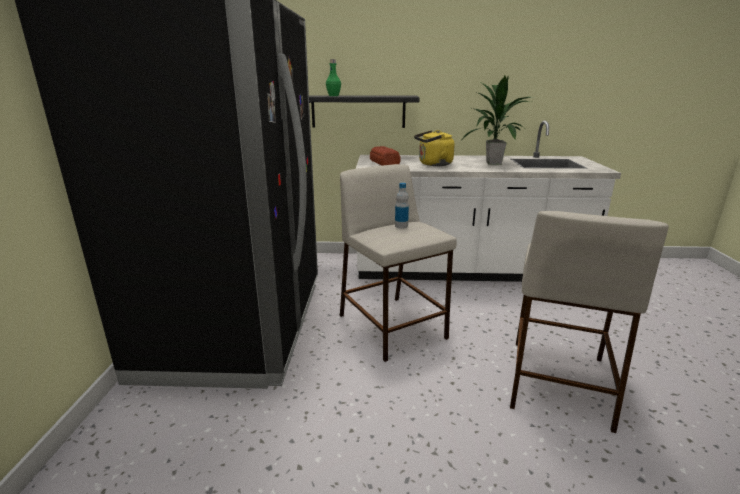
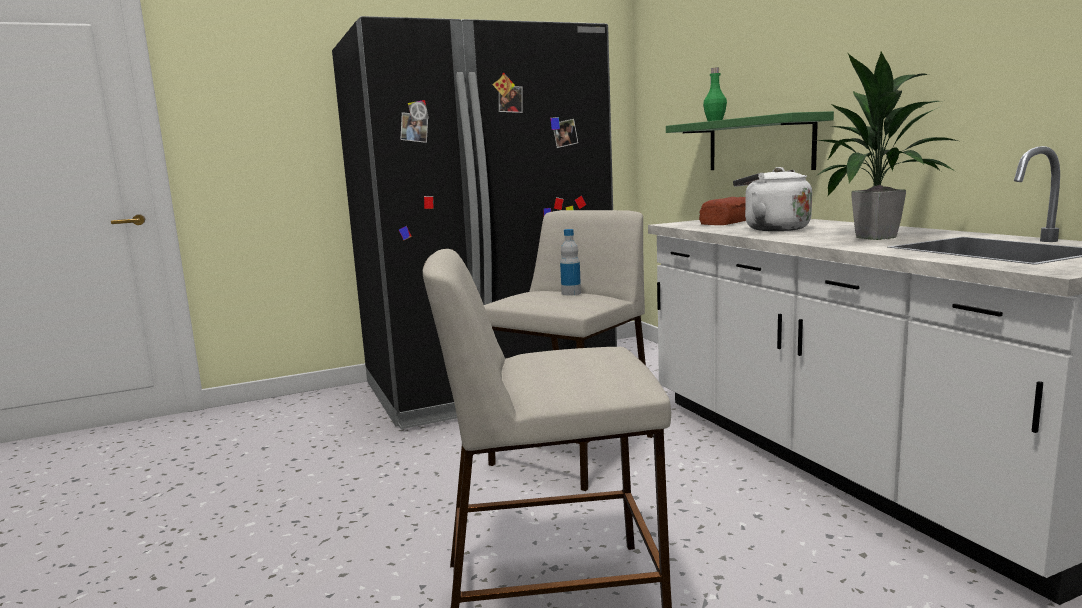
camera: 65 degrees right, 10 degrees down
(358, 111) = (759, 144): black shelf -> green shelf
(433, 164) = (772, 229): yellow kettle -> white kettle

